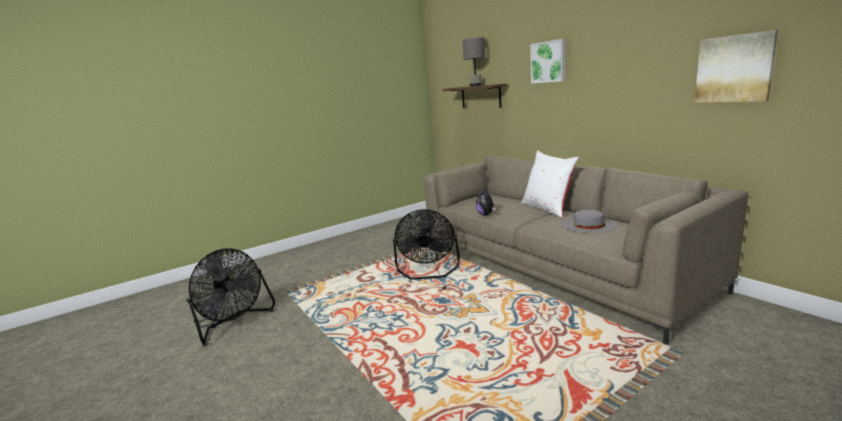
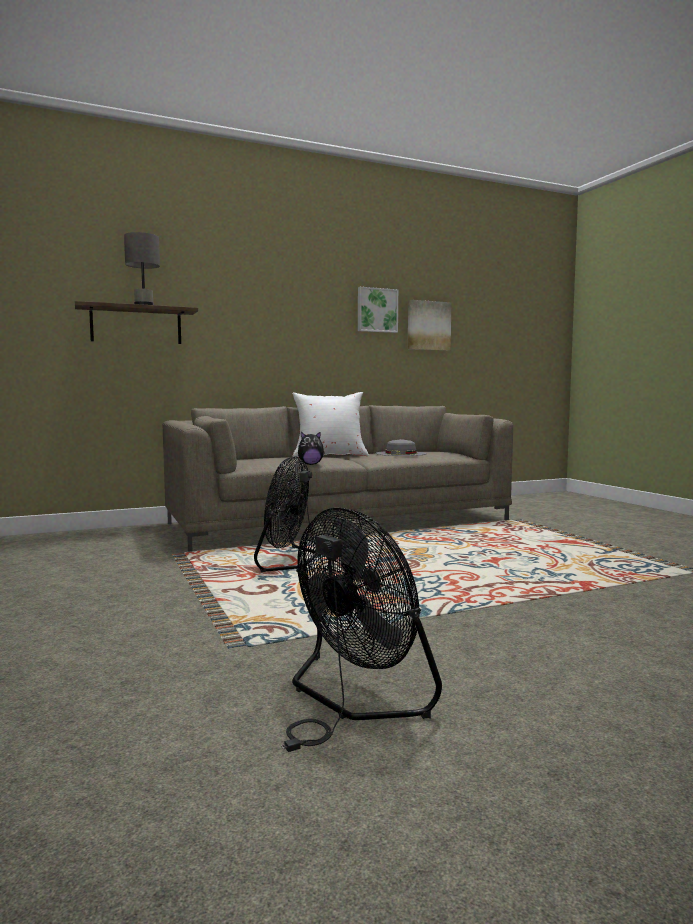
camera: 80 degrees left, 10 degrees down
(548, 62) = (262, 293): picture -> picture (377, 310)

